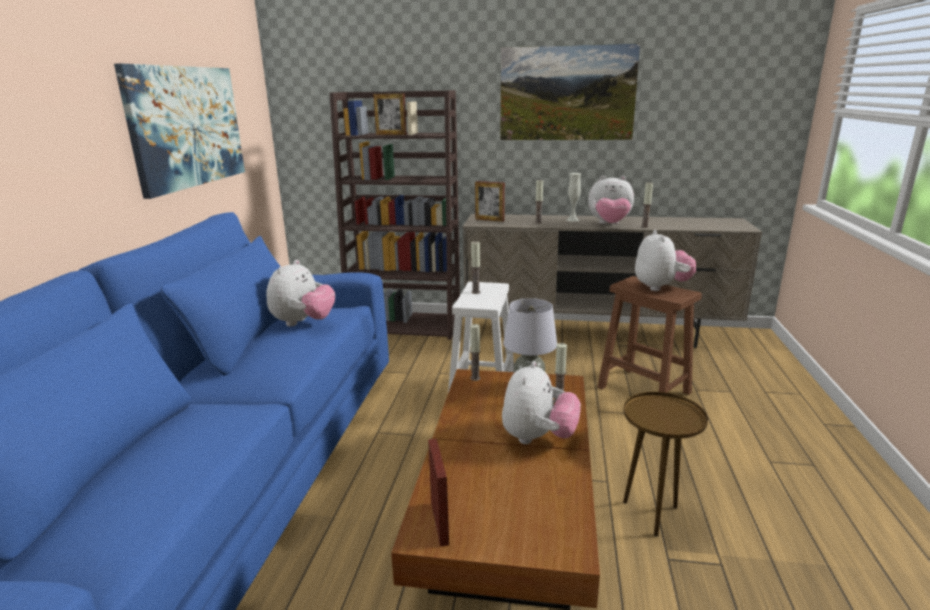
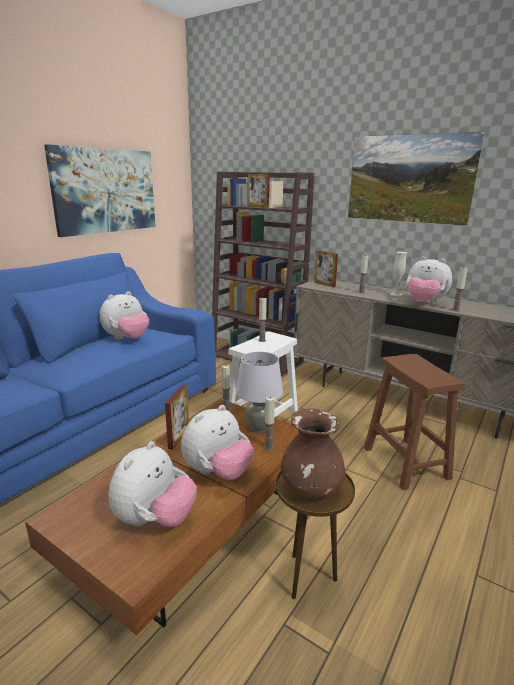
camera: 25 degrees right, 0 degrees up
(439, 523) = (76, 512): picture frame -> picture frame (178, 438)
(661, 287) = (429, 369): plush toy -> plush toy (154, 519)
(663, 416) = (311, 488): none -> brown vase

